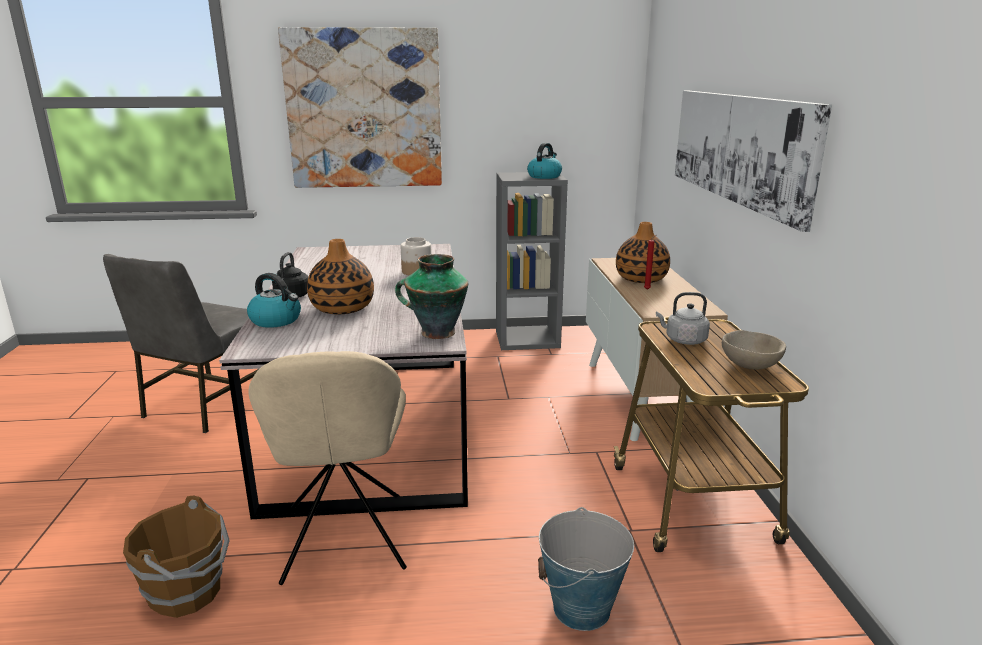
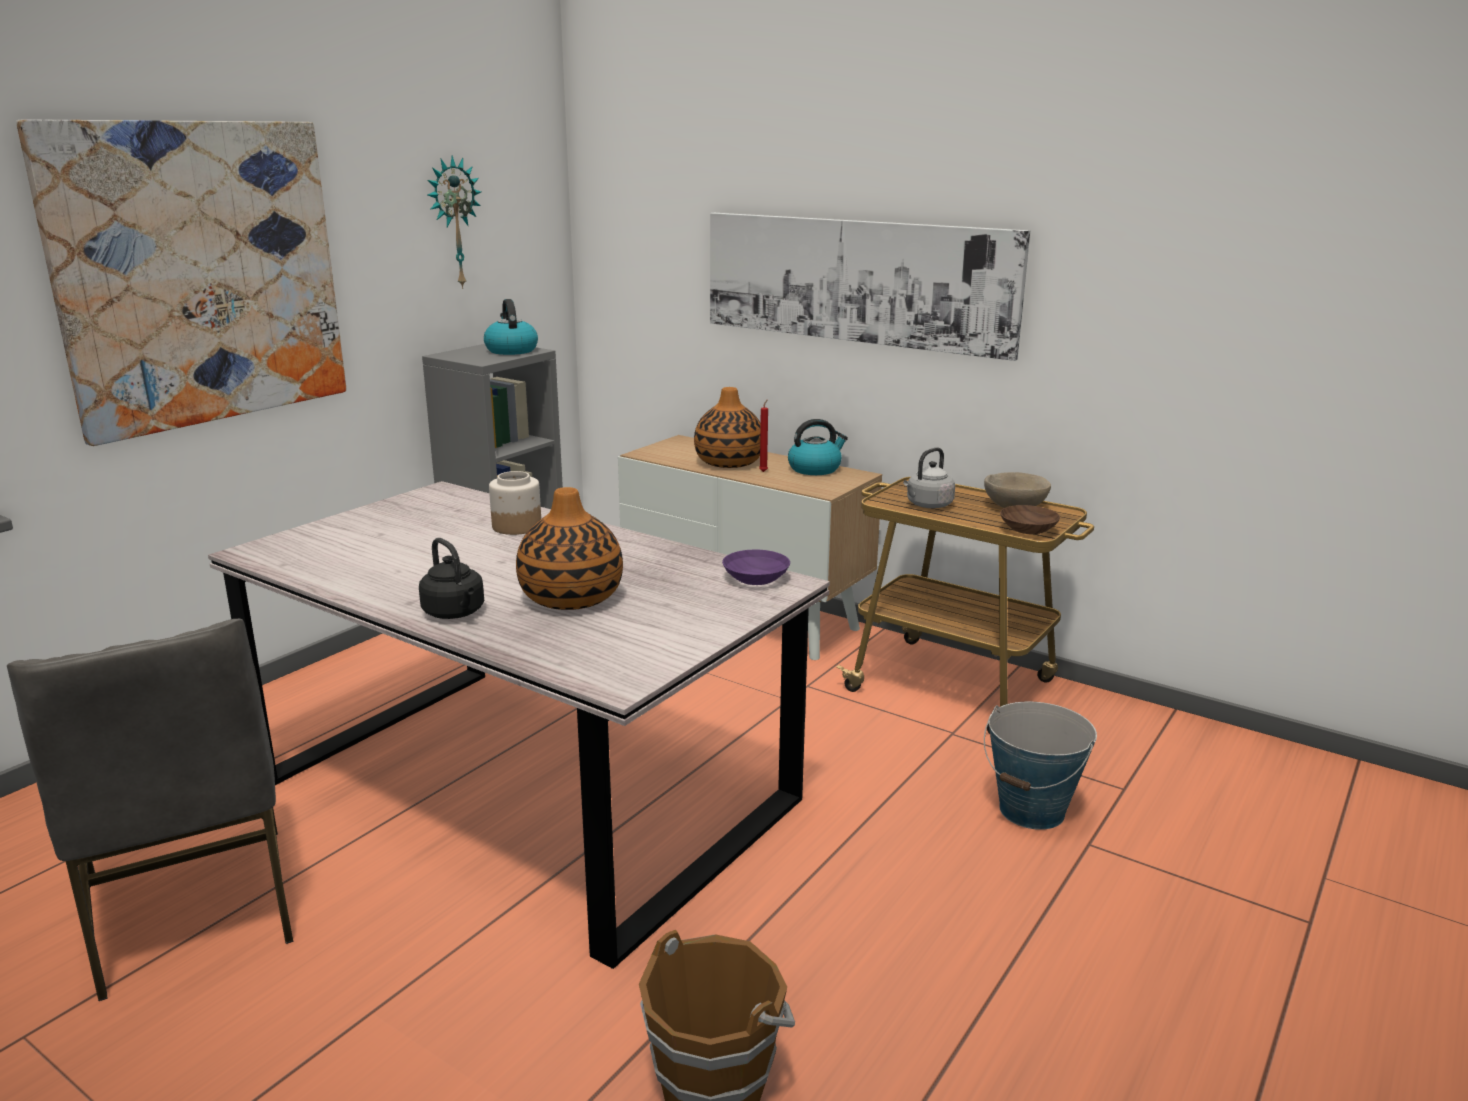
camera: 50 degrees left, 0 degrees up
(276, 320) = (538, 643): kettle -> kettle (815, 469)
(344, 542) = (762, 908): beige chair -> none
(436, 332) = (754, 578): vase -> purple bowl
(537, 92) = (453, 223): none -> wall clock
(709, 380) = (1026, 528): none -> brown bowl

